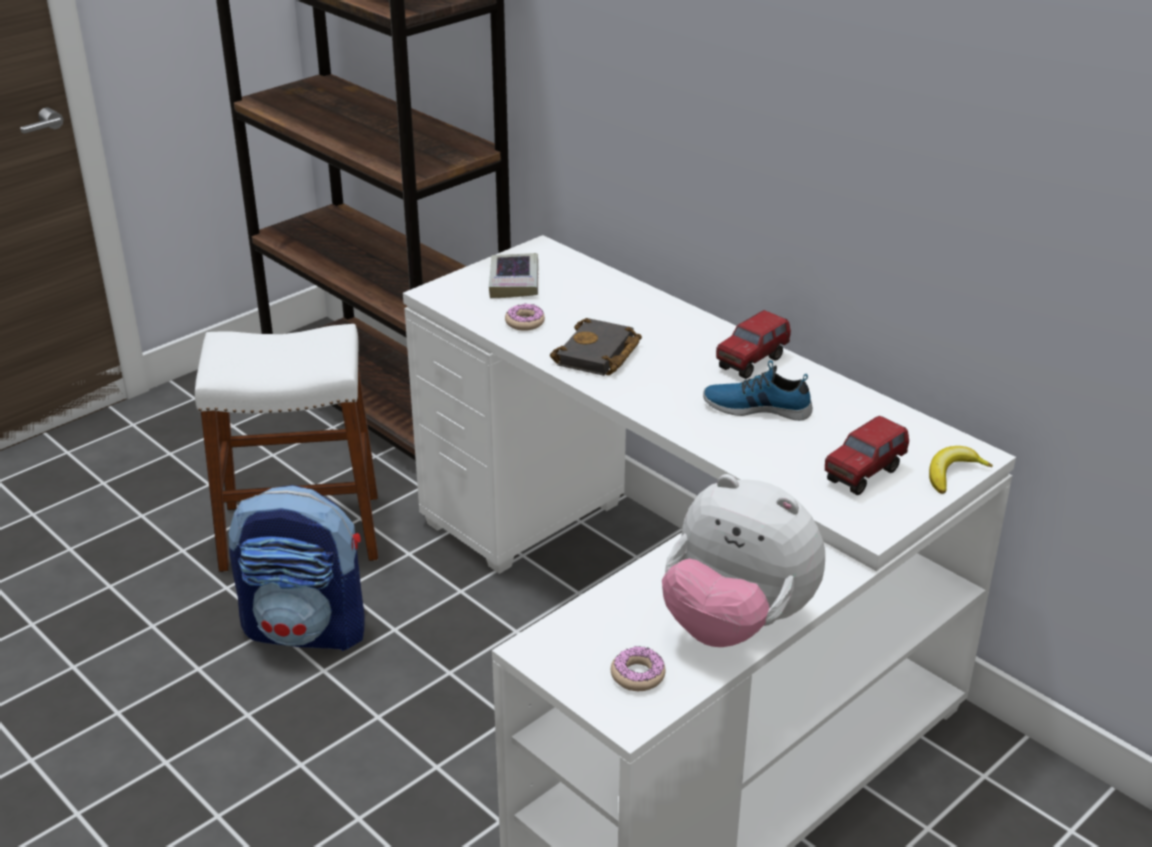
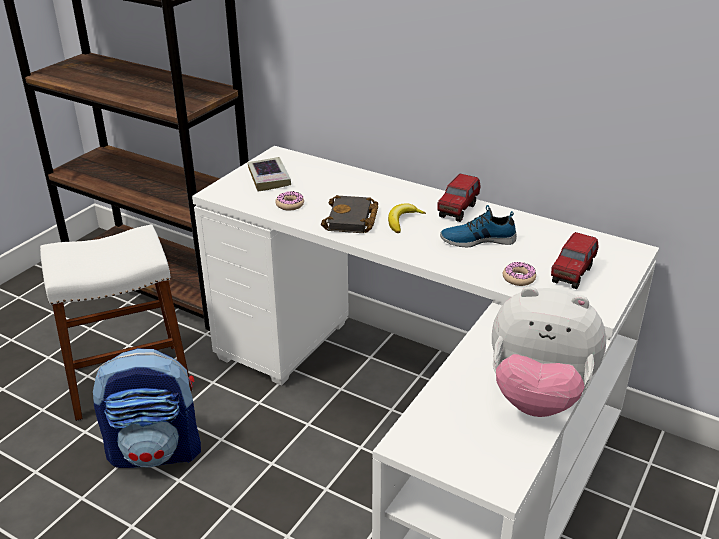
camera: 15 degrees left, 0 degrees up
(637, 675) = (489, 449): donut -> donut (518, 278)
(952, 474) = (628, 265): banana -> banana (402, 221)

